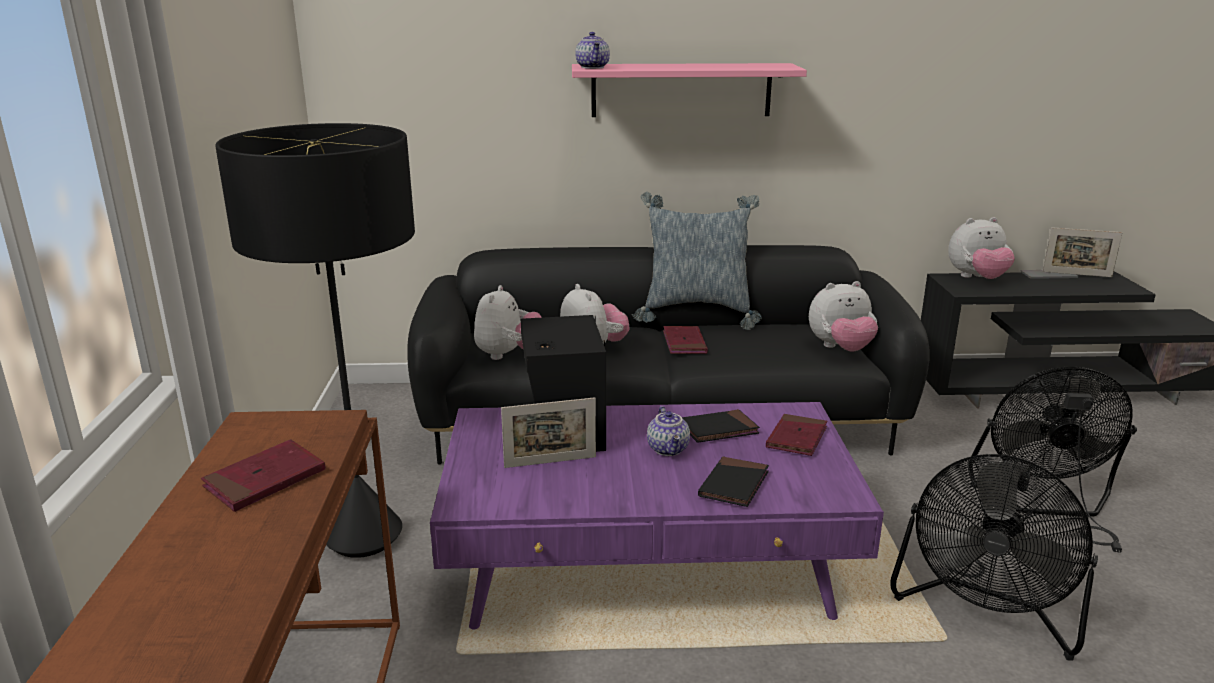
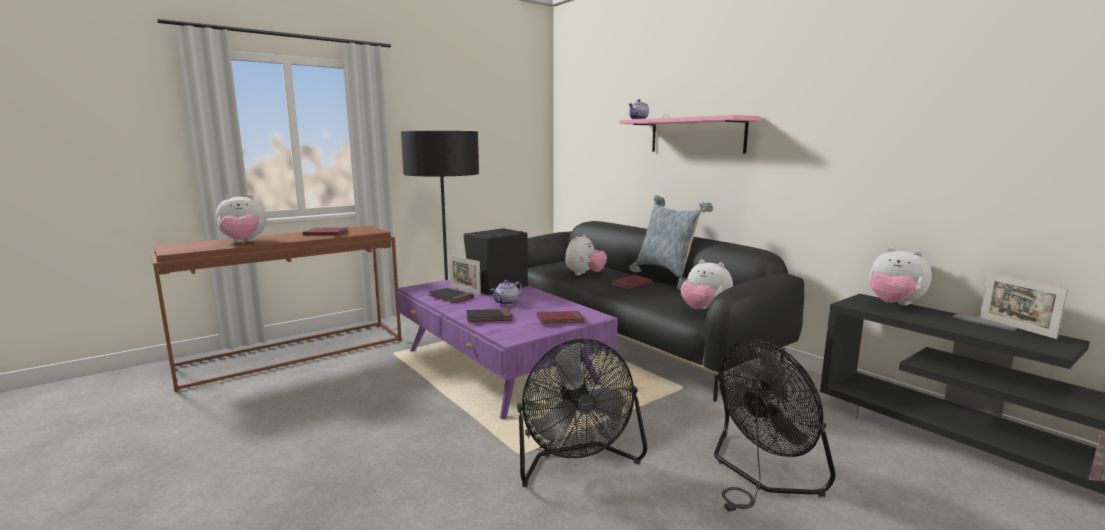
camera: 55 degrees right, 10 degrees down
(508, 355) = (553, 267): plush toy -> plush toy (243, 242)
(718, 429) = (543, 306): black book -> black book (451, 297)
(979, 607) = (570, 461): black fan -> black fan turned 105 degrees counterclockwise

